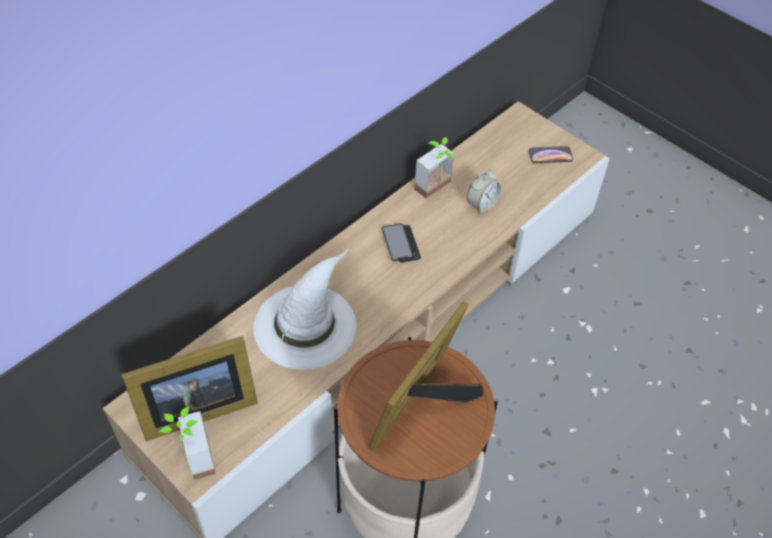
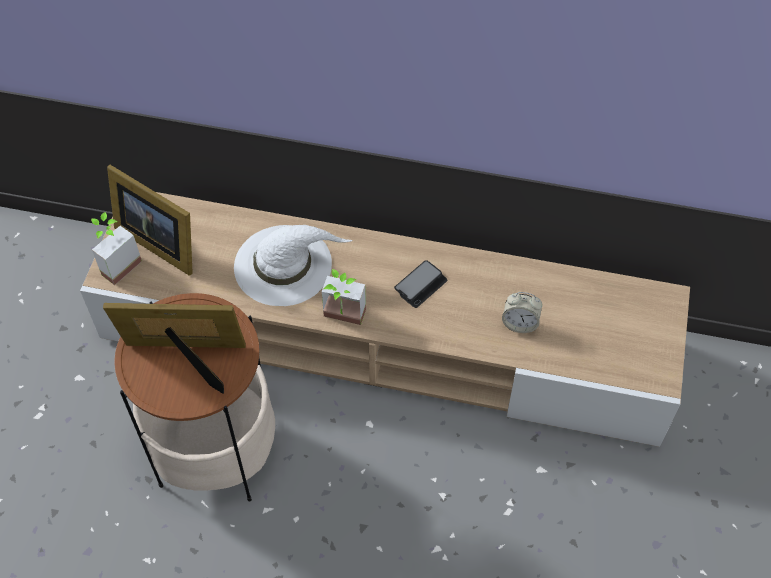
camera: 60 degrees right, 5 degrees up
(437, 189) = (509, 279): potted plant -> potted plant (342, 319)
(550, 155) = (635, 349): phone -> none

